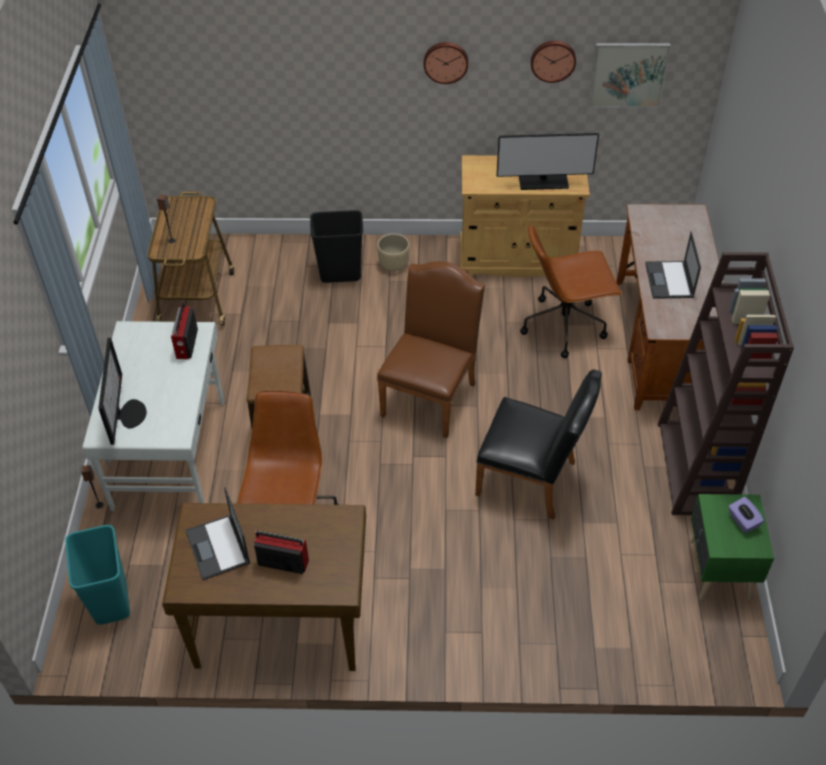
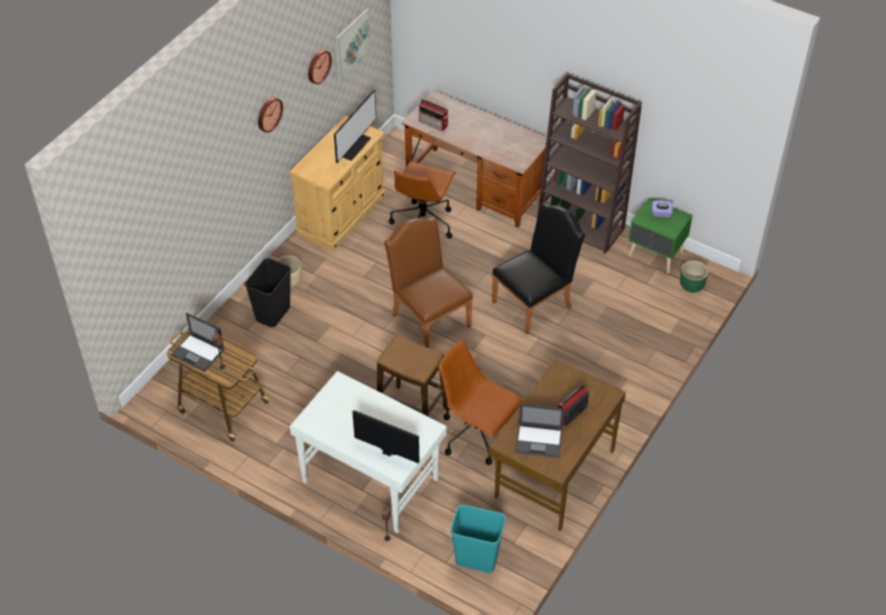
camera: 60 degrees left, 0 degrees up
(186, 344) = (347, 394): radio -> radio (434, 124)
(669, 281) = (484, 139): laptop -> laptop (198, 352)
(700, 636) = (691, 286): none -> green planter

